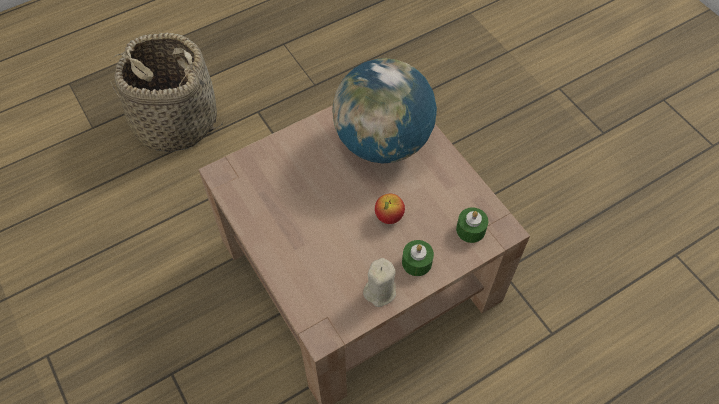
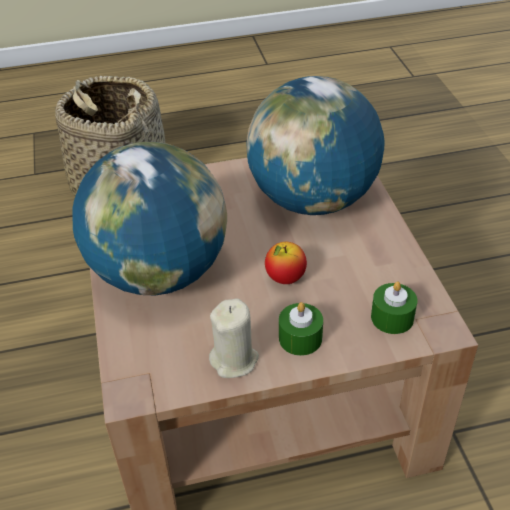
camera: 20 degrees right, 15 degrees down
(298, 235) = (160, 272): none -> globe

